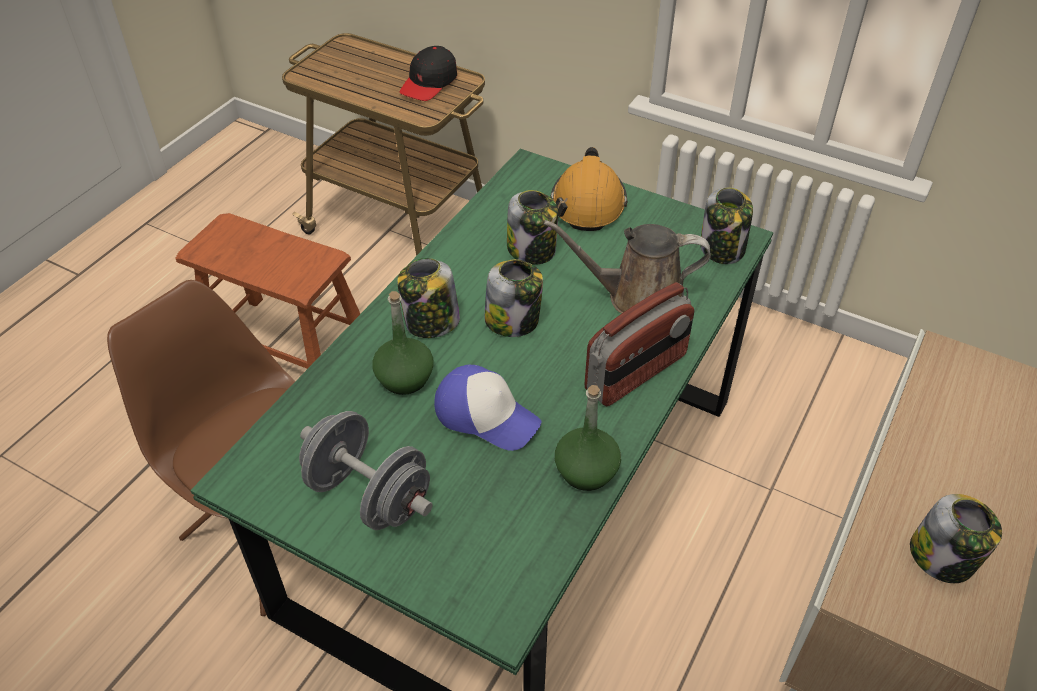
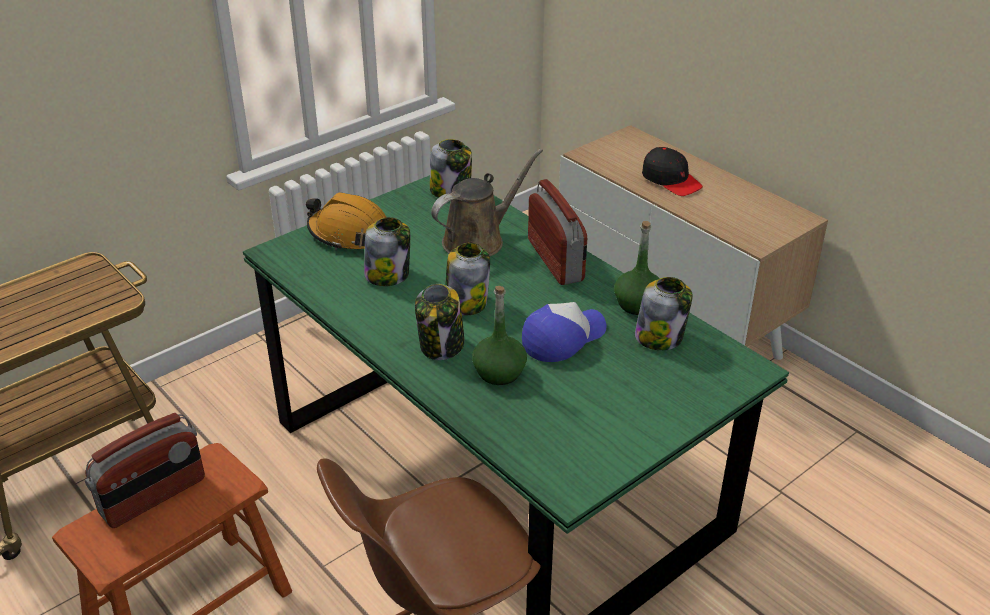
camera: 70 degrees left, 10 degrees down
(273, 245) = (154, 497): none -> radio
(369, 494) = (617, 413): grey dumbbell -> none
(429, 83) = (67, 286): black cap -> black cap (671, 180)
(637, 297) = (478, 240): brown watering can -> brown watering can turned 150 degrees counterclockwise
(942, 558) = (739, 208): jar -> jar (660, 337)

